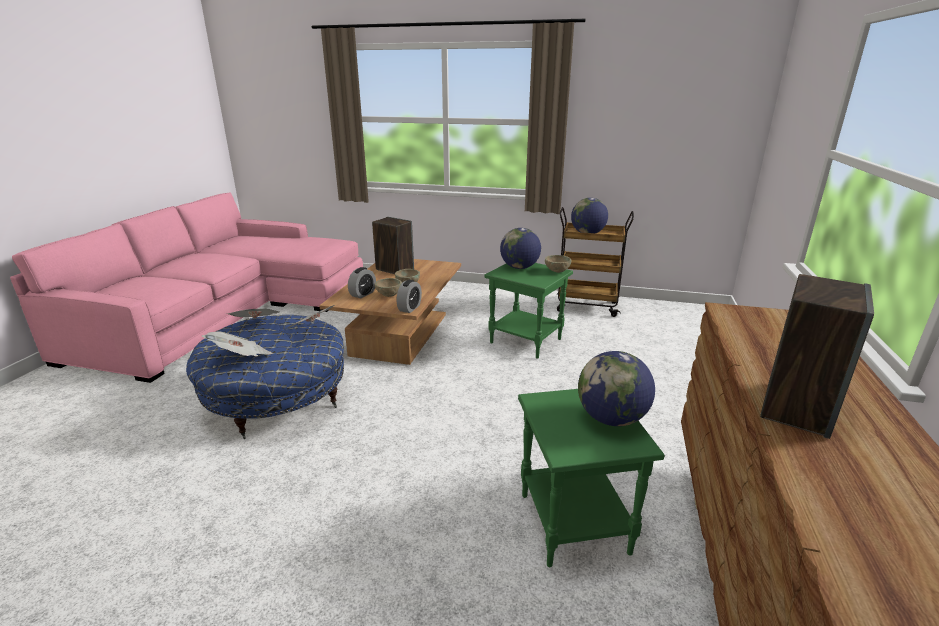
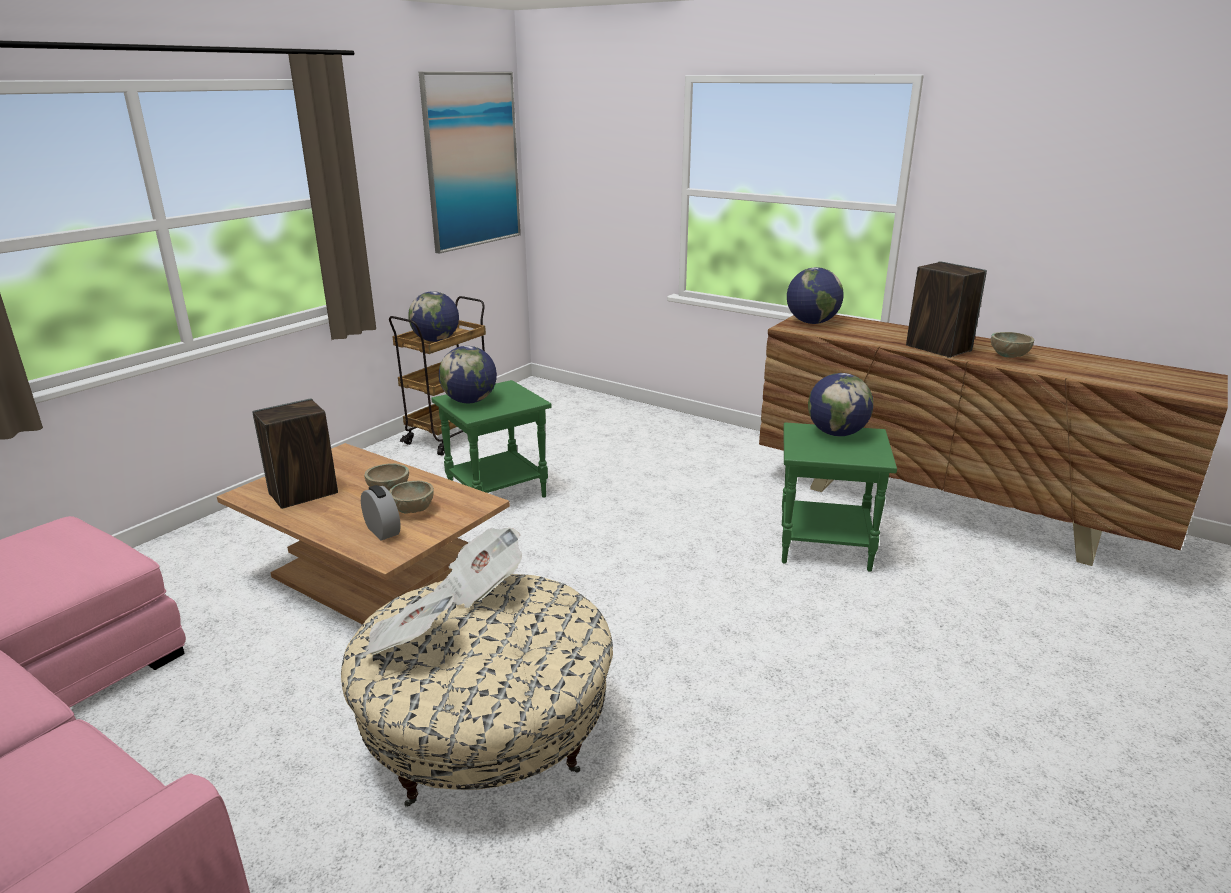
camera: 70 degrees left, 0 degrees up
(241, 358) = (533, 656): newspaper -> none
(277, 401) = (486, 731): blue ottoman -> beige ottoman
(409, 308) = (479, 501): alarm clock -> none
(557, 271) = (507, 386): beige bowl -> beige bowl (1009, 357)
(702, 109) = (472, 161): none -> picture
(770, 320) = (812, 322): none -> globe

